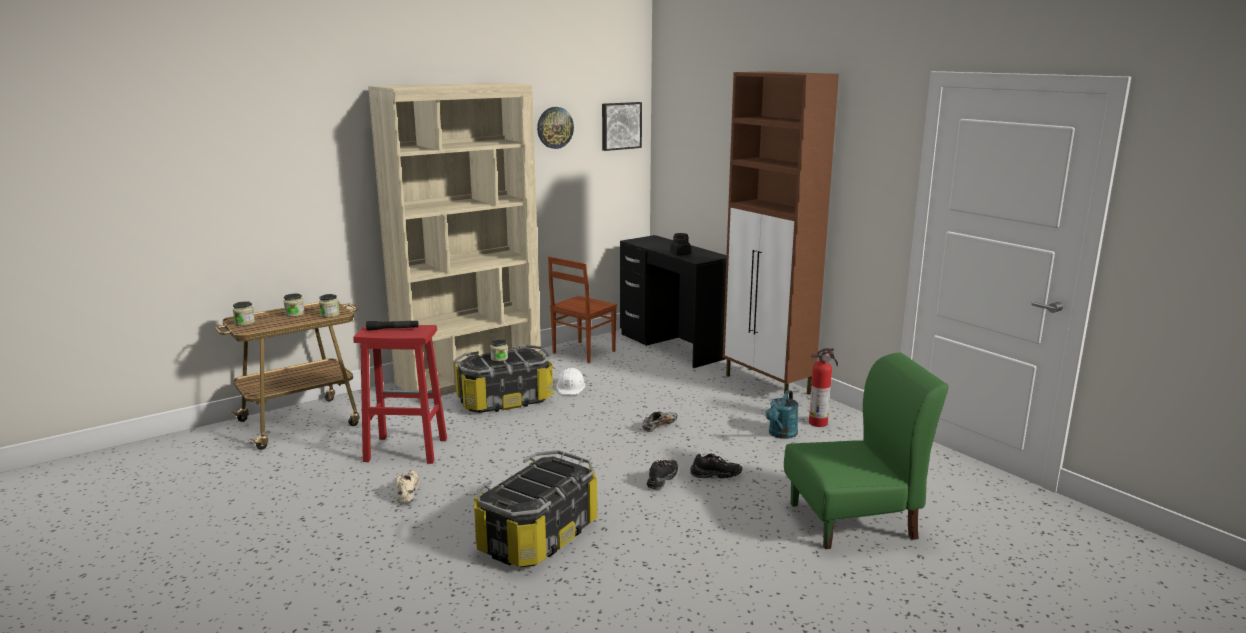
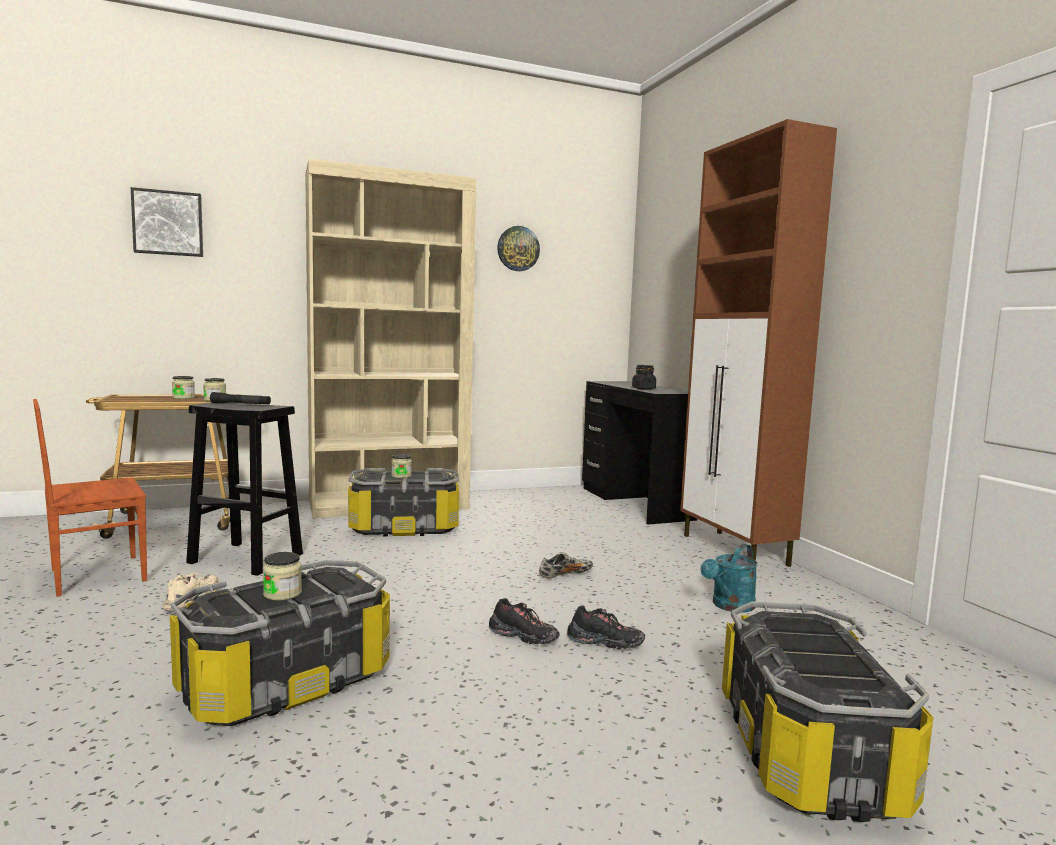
camera: 15 degrees right, 10 degrees down
(245, 323) = (124, 398): jar -> jar (282, 593)
(404, 450) = (244, 558): red stool -> black stool
(571, 387) = (489, 525): white hard hat -> none
(582, 352) = (528, 498): brown chair -> brown chair (96, 575)
(620, 126) = (596, 257): picture -> picture (168, 223)
(662, 480) = (523, 637): black shoe -> black shoe turned 75 degrees clockwise
(819, 423) = (793, 600): fire extinguisher -> none
(853, 521) = (809, 753): green chair -> storage box

